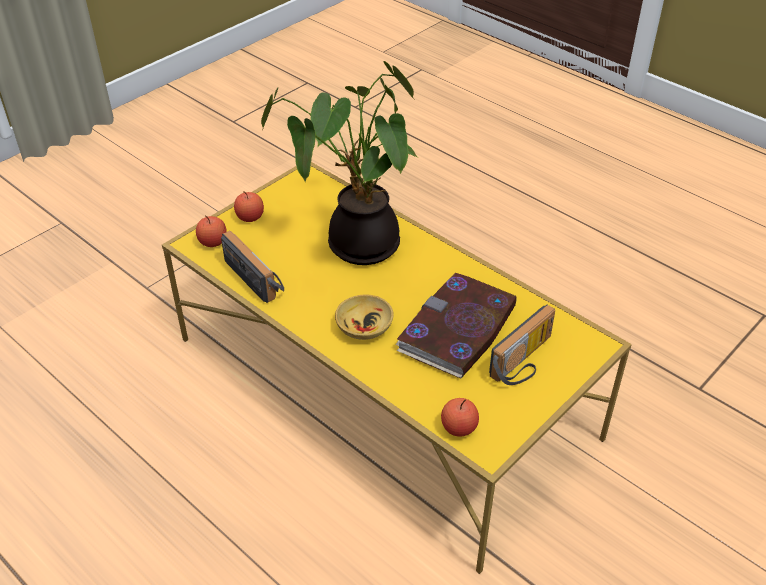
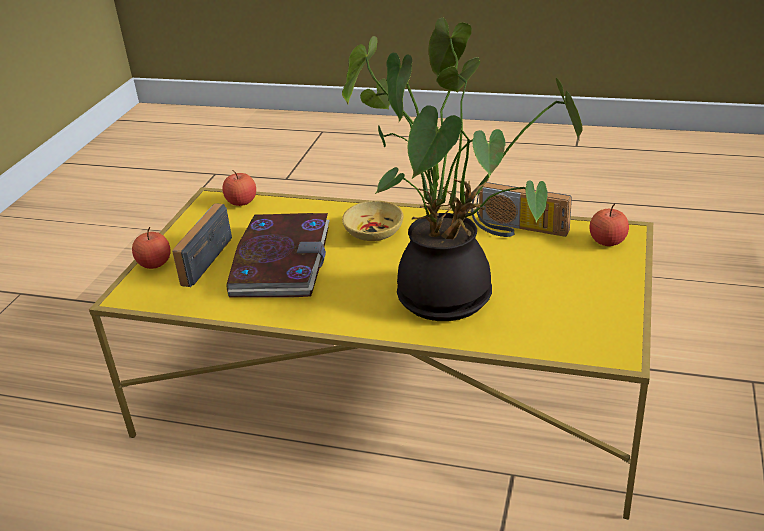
camera: 155 degrees right, 10 degrees down
(250, 217) = (607, 277): apple -> apple (154, 264)

